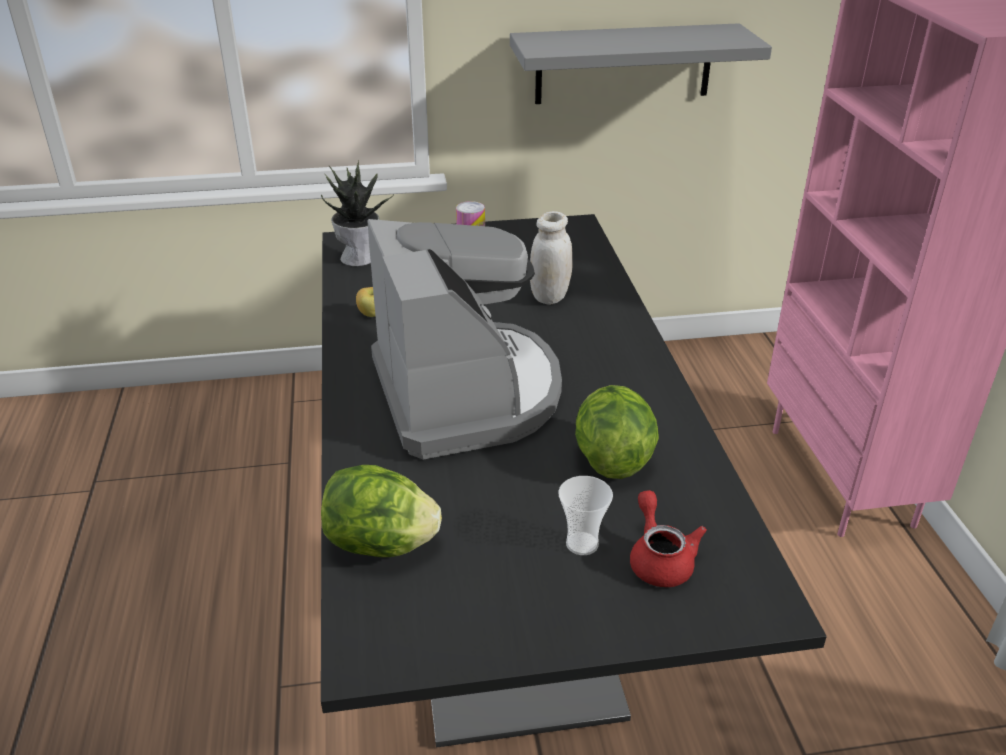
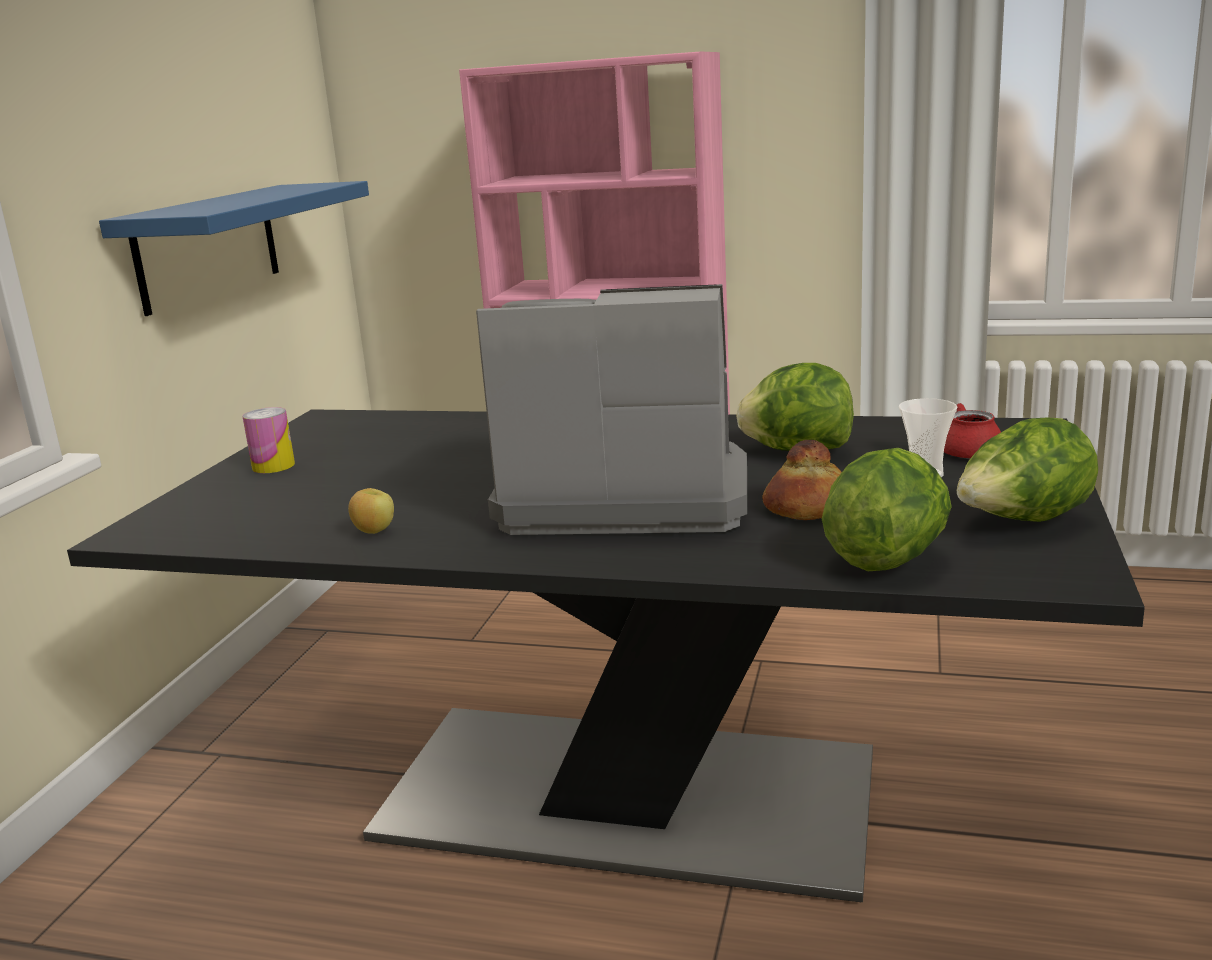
camera: 65 degrees left, 15 degrees down
(359, 257) = (198, 529): potted plant -> none
(474, 487) = (808, 508): none -> bread
(481, 616) = (1022, 522): none -> lettuce
(550, 297) = (466, 443): white jar -> none
(623, 64) = (208, 246): grey shelf -> blue shelf

